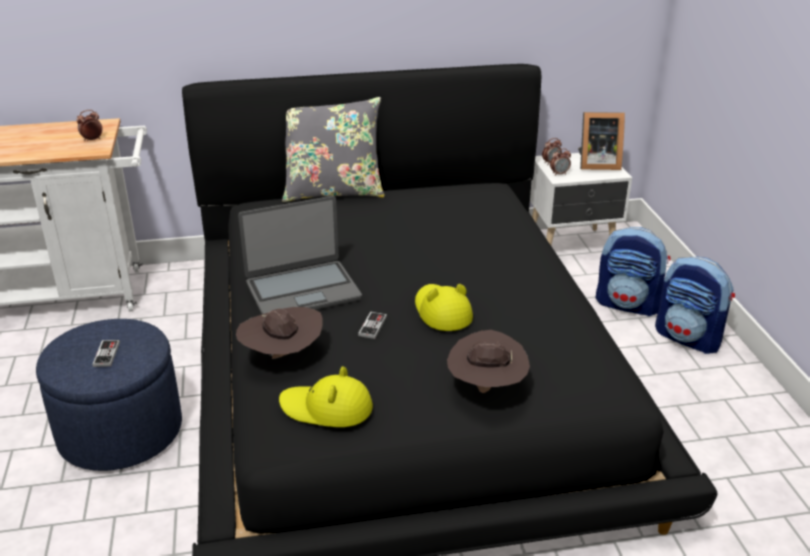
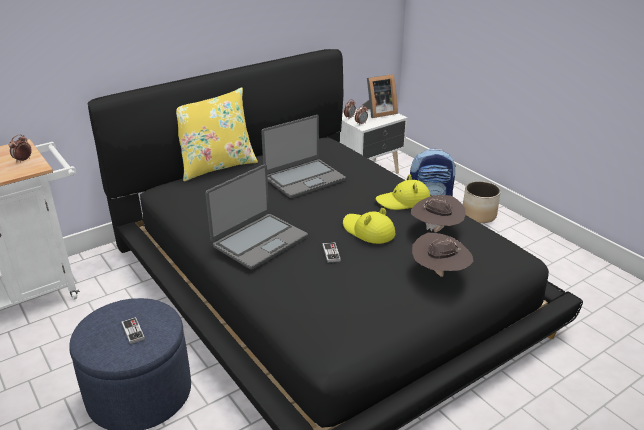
camera: 25 degrees left, 0 degrees up
(282, 356) = (286, 292): brown hat -> brown hat (436, 230)
(327, 408) = (349, 318): yellow hat -> yellow hat (403, 201)
(333, 192) = (216, 166): grey pillow -> yellow pillow
(420, 229) = (304, 179): none -> laptop
(688, 338) = (479, 215): backpack -> planter

